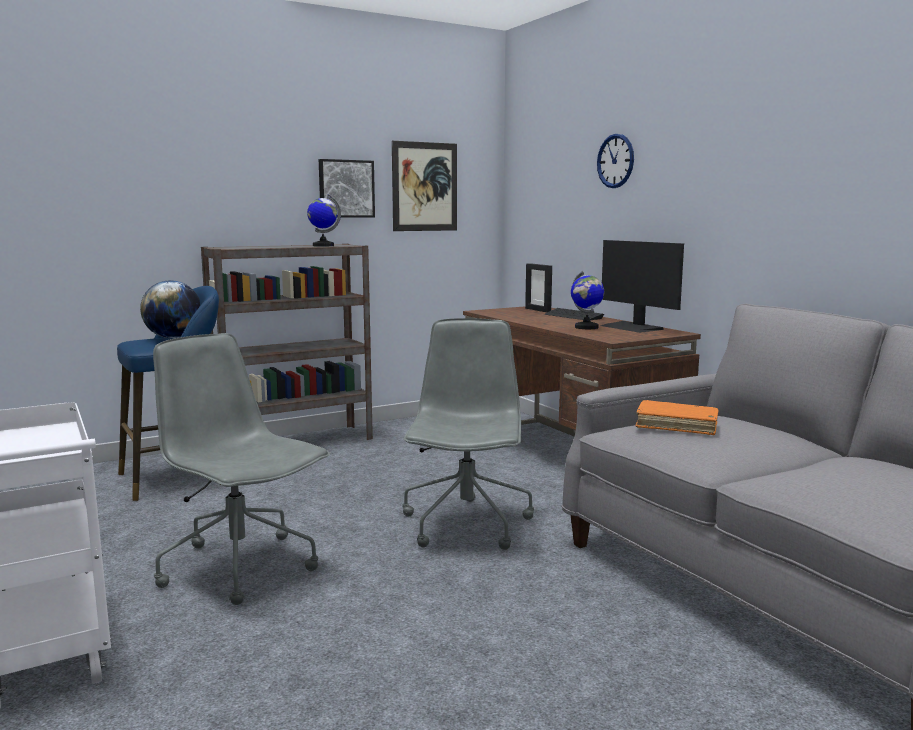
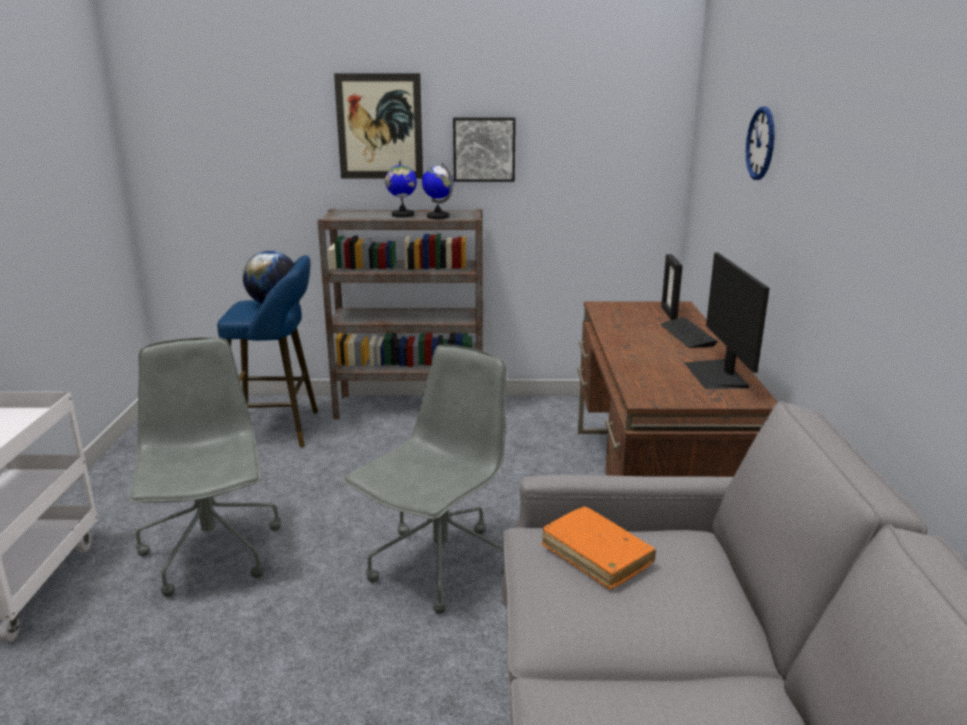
camera: 30 degrees right, 10 degrees up
(425, 187) = (581, 145): picture -> picture (379, 127)
(586, 327) = (659, 364): globe -> globe (402, 215)

